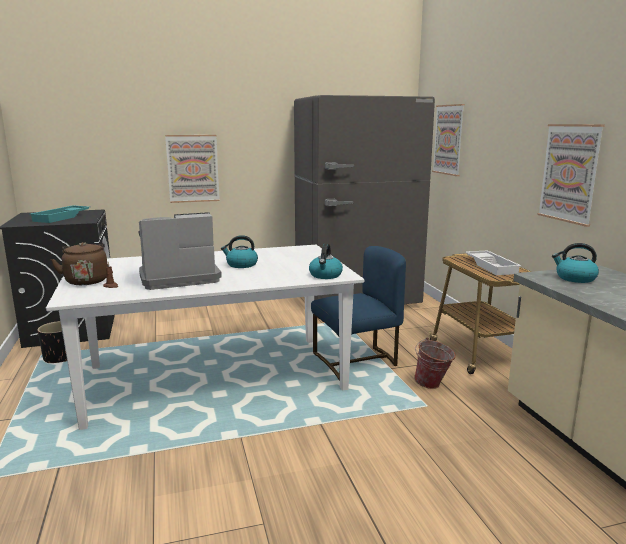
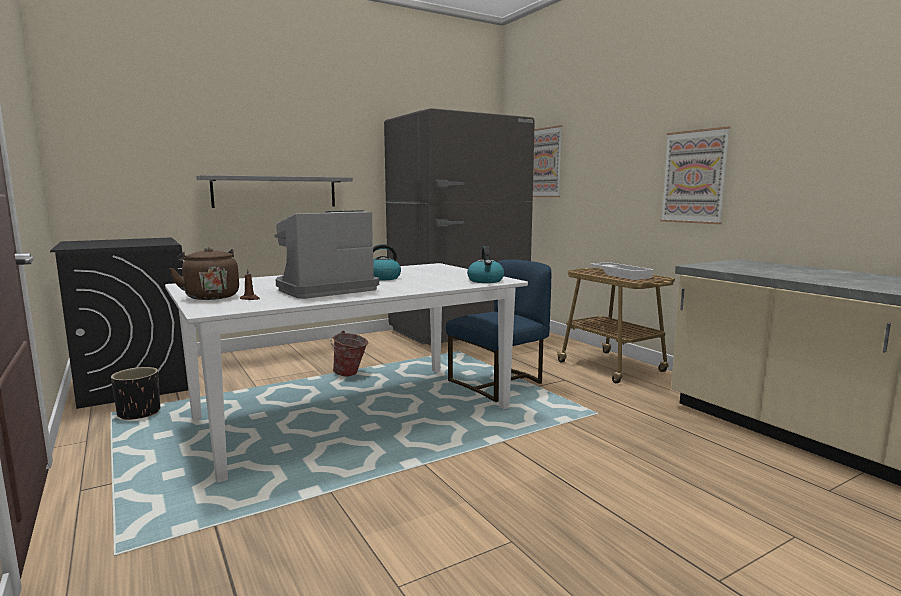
camera: 15 degrees left, 5 degrees down
(62, 217) = (127, 242): turquoise tray -> none
(193, 168) = (275, 192): picture -> grey shelf
(432, 386) = (589, 396): bucket -> bucket (350, 375)
(575, 278) = (733, 266): kettle -> none

